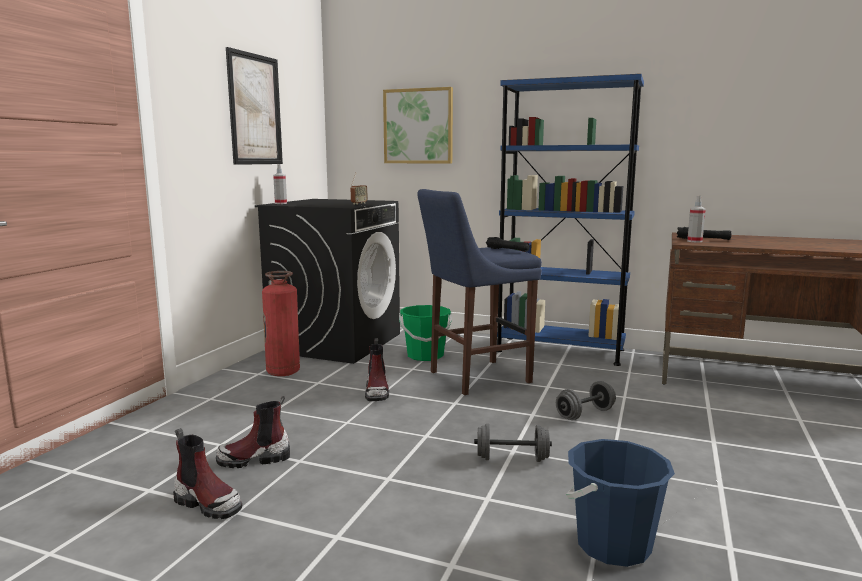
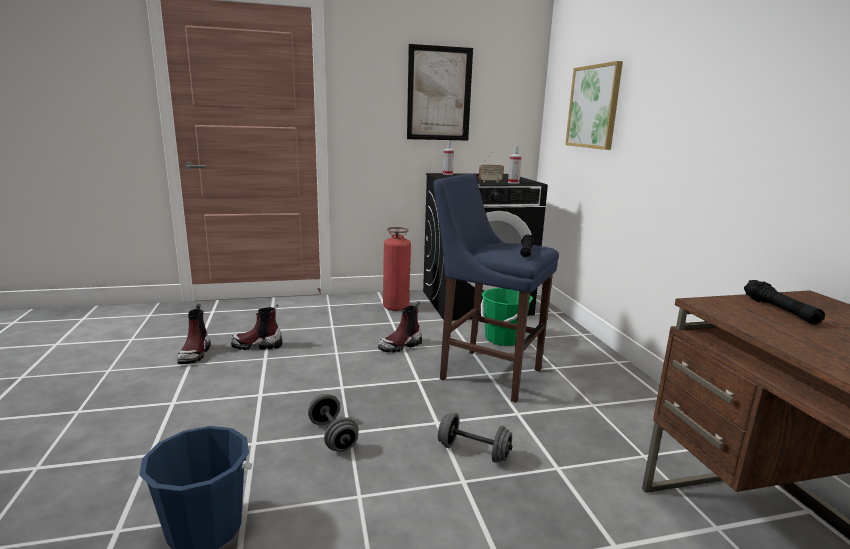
camera: 55 degrees right, 5 degrees up
(254, 459) = (257, 345): boot -> boot turned 45 degrees counterclockwise
(560, 350) = (634, 395): blue bookcase -> none
(694, 241) = (739, 307): spray bottle -> spray bottle (513, 182)

